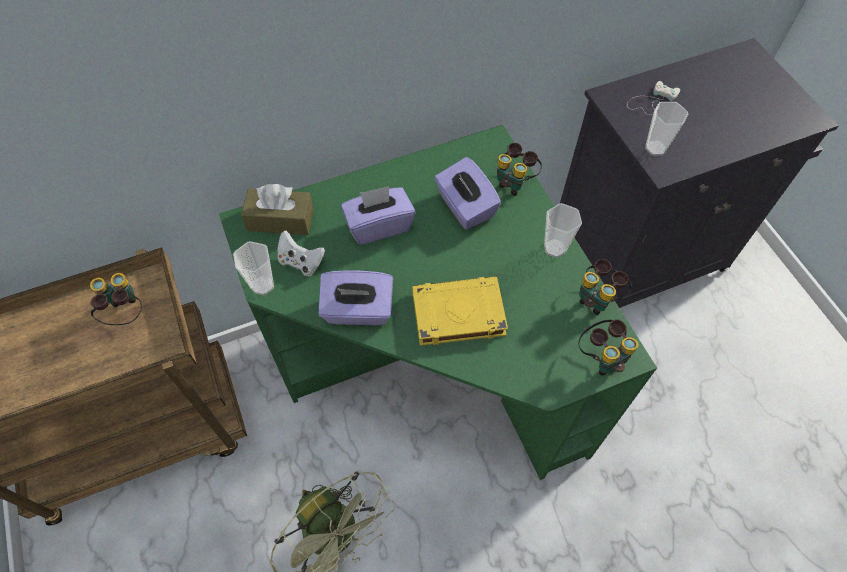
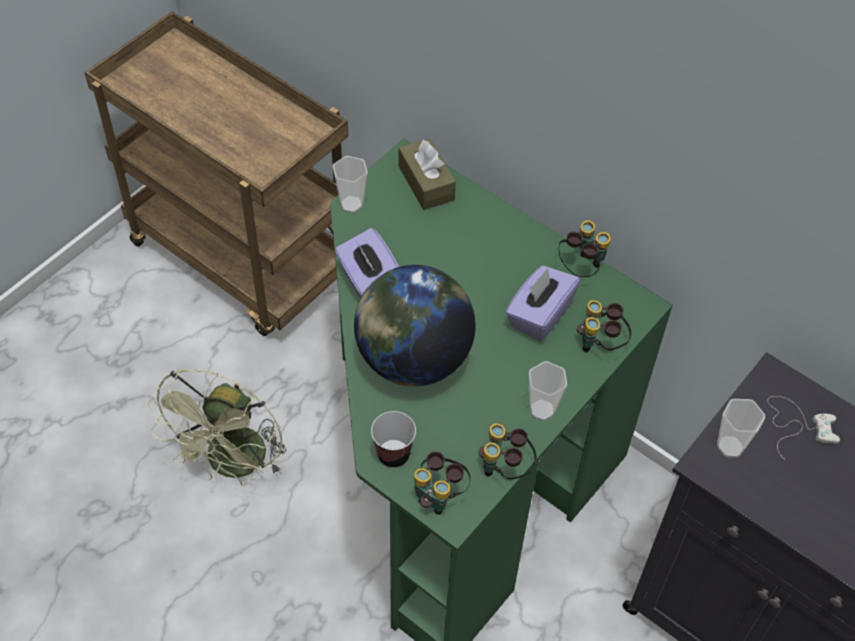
camera: 60 degrees right, 5 degrees down
(125, 314) = (278, 136): binoculars -> binoculars (581, 267)
(301, 262) = (392, 219): white game controller -> none
(379, 226) = (470, 257): purple tissue box -> none
(457, 314) = (413, 358): yellow book -> globe
(546, 373) = (393, 455): none -> cup

